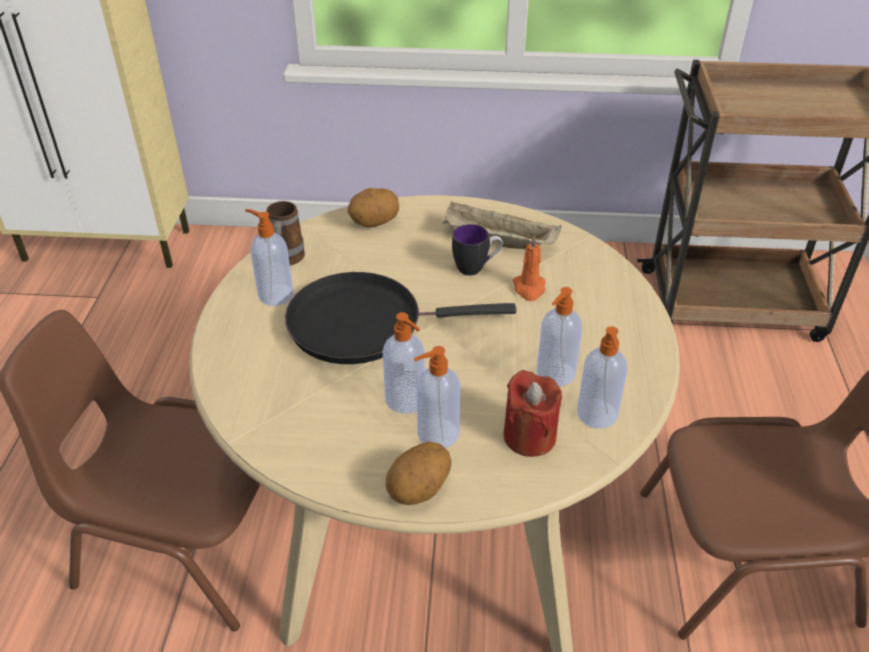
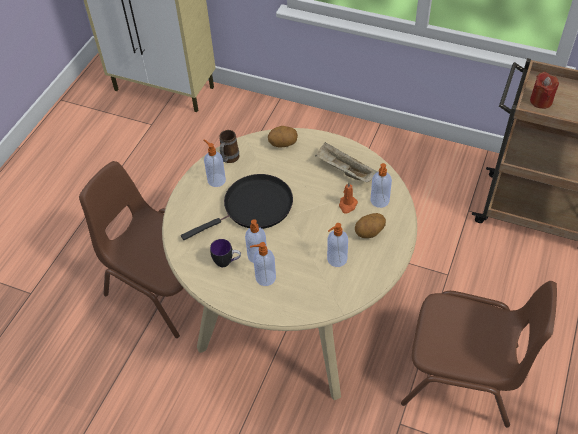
camera: 20 degrees right, 10 degrees up
(364, 323) = (254, 207): black frying pan -> black frying pan turned 135 degrees clockwise
(419, 490) = (246, 304): potato -> potato (369, 233)
(476, 268) = (325, 186): mug -> mug (227, 262)
(529, 436) = (308, 290): red candle -> red candle (541, 101)
(597, 415) = (346, 287): soap dispenser -> soap dispenser (379, 201)

